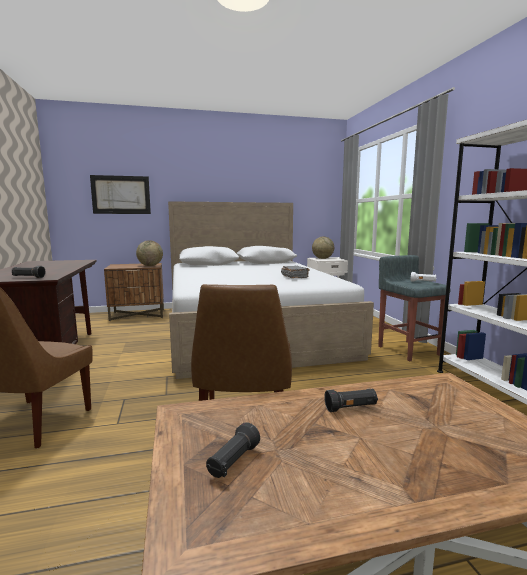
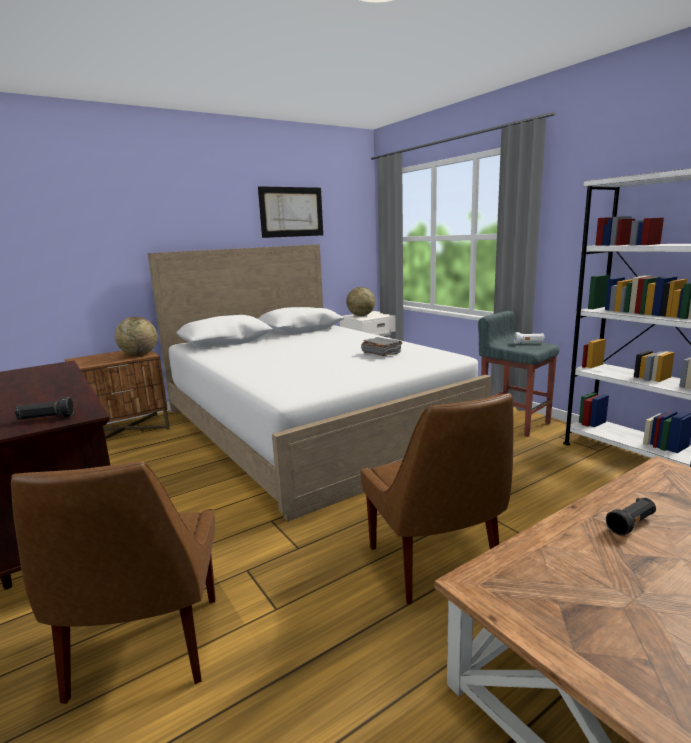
camera: 20 degrees left, 5 degrees up
(121, 195) = (68, 247): picture -> picture (291, 212)
(233, 462) = (616, 629): black flashlight -> none

